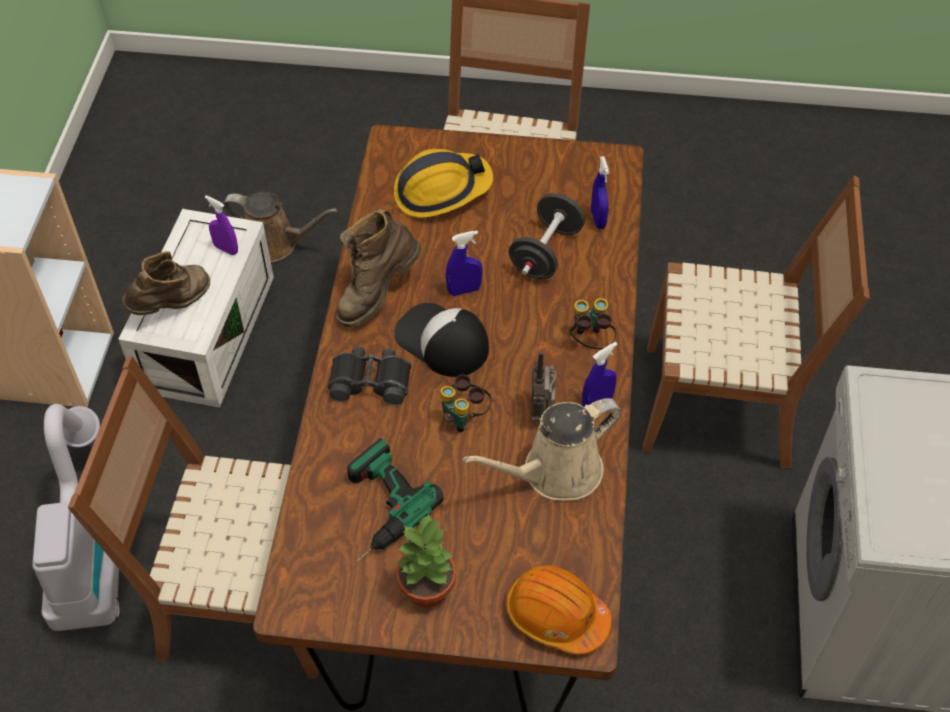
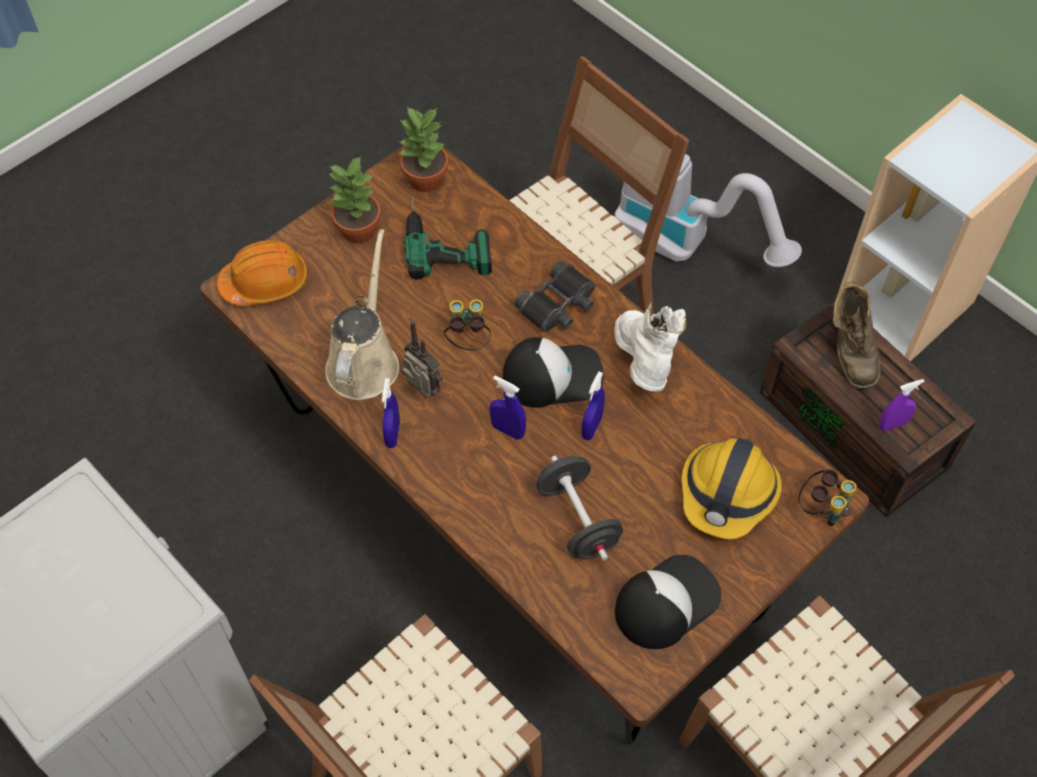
camera: 130 degrees right, 5 degrees up
(206, 330) = (857, 429): white storage box -> brown storage box
(275, 243) = (932, 546): brown watering can -> none
(317, 579) = (426, 180): none -> potted plant
(377, 294) = (644, 364): brown boot -> white boot
(554, 177) = (666, 601): none -> cap
(590, 342) = (453, 476): binoculars -> binoculars (822, 509)
(598, 219) = (579, 595): blue spray bottle -> blue spray bottle (508, 430)

